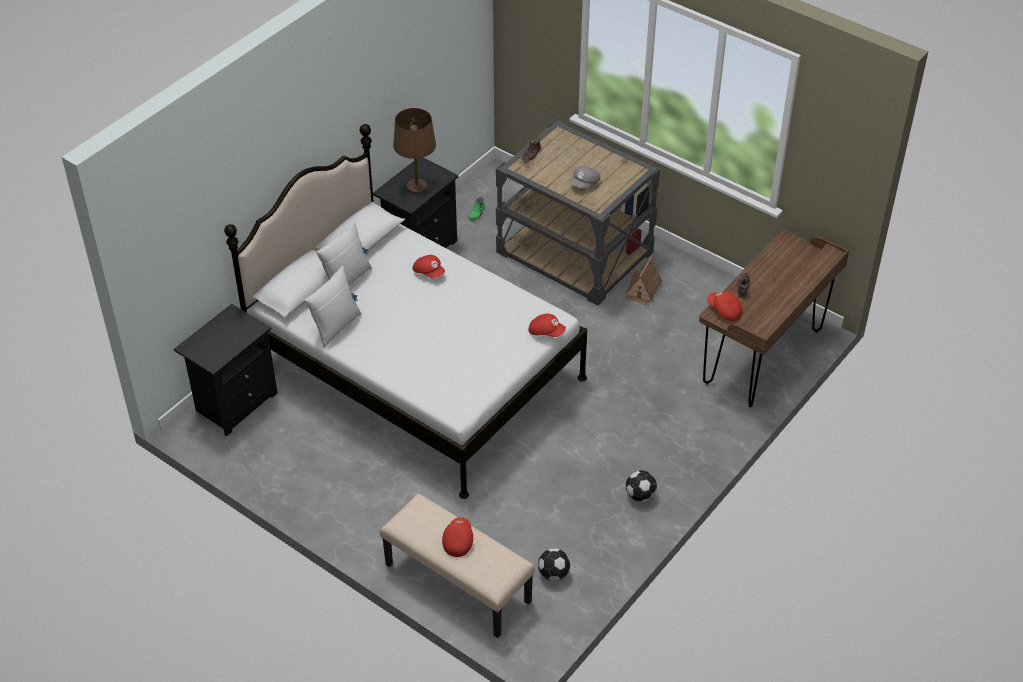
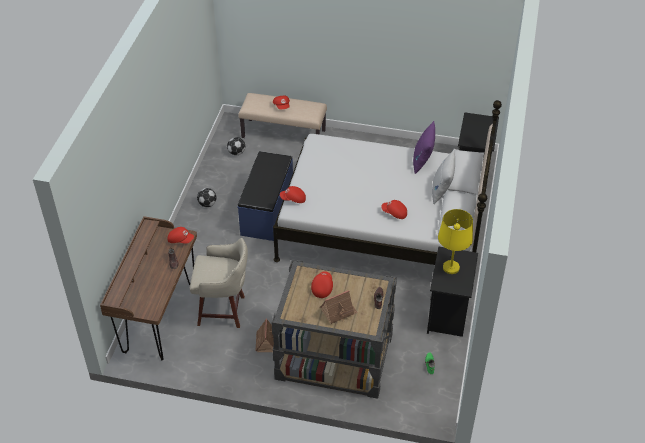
camera: 155 degrees right, 0 degrees up
(335, 327) = (422, 161): grey pillow -> purple pillow
(417, 187) = (451, 267): brown table lamp -> yellow table lamp
(556, 453) = (268, 210): none -> blue bench
(582, 156) = (338, 311): none -> toy house
(585, 183) = (322, 287): grey cap -> red cap
(679, 339) = (224, 311): none -> beige stool

